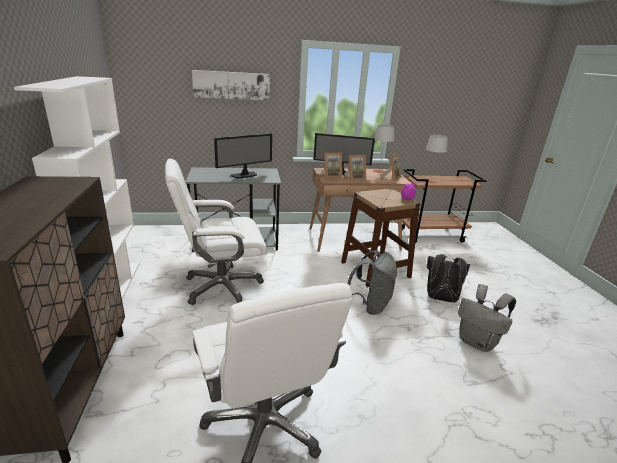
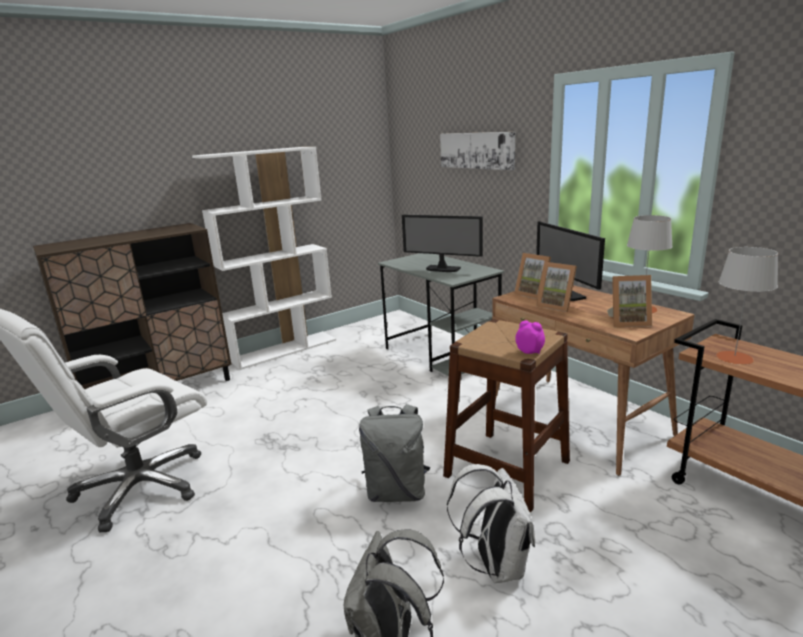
camera: 65 degrees right, 5 degrees down
(221, 287) = (336, 386): white office chair -> none
(440, 299) = (495, 564): black backpack -> white backpack

